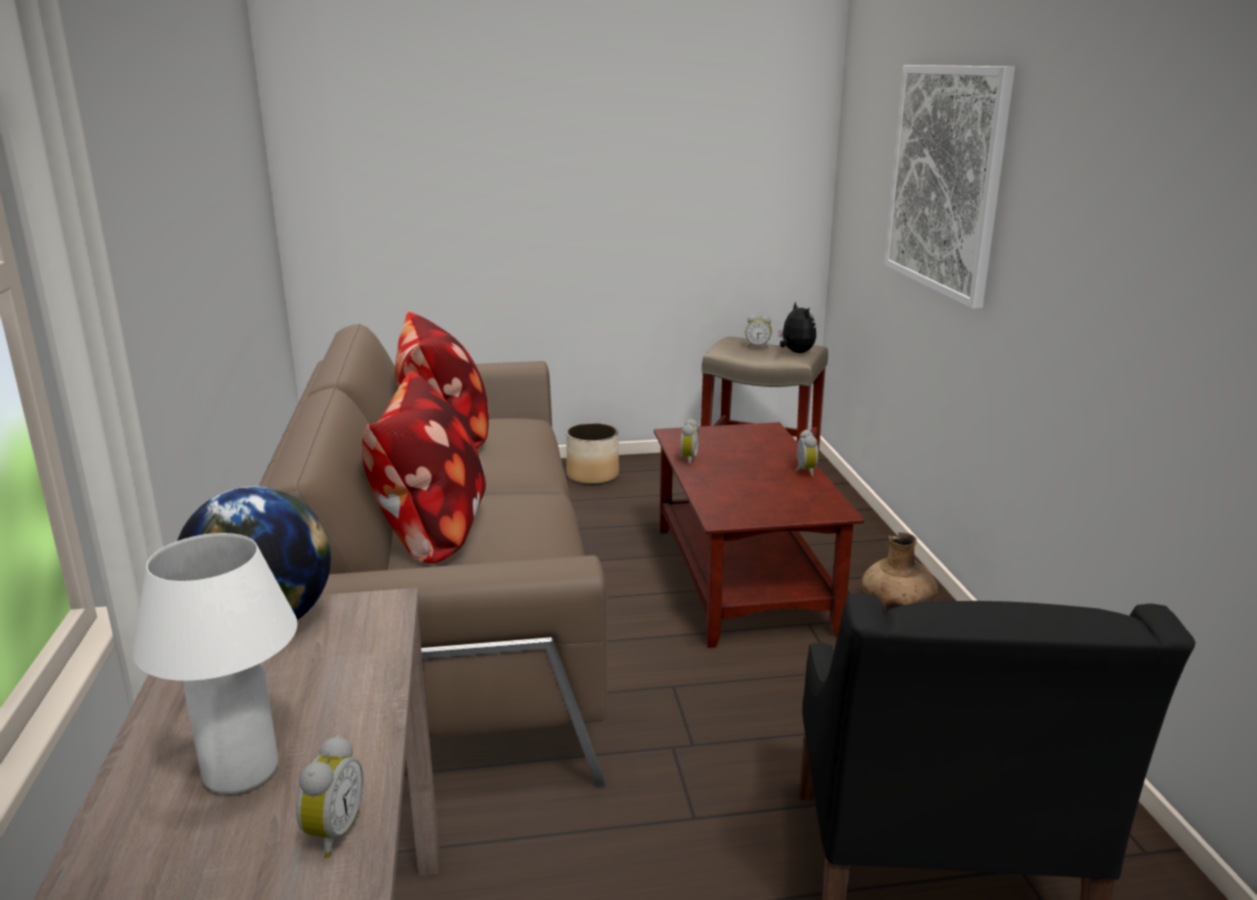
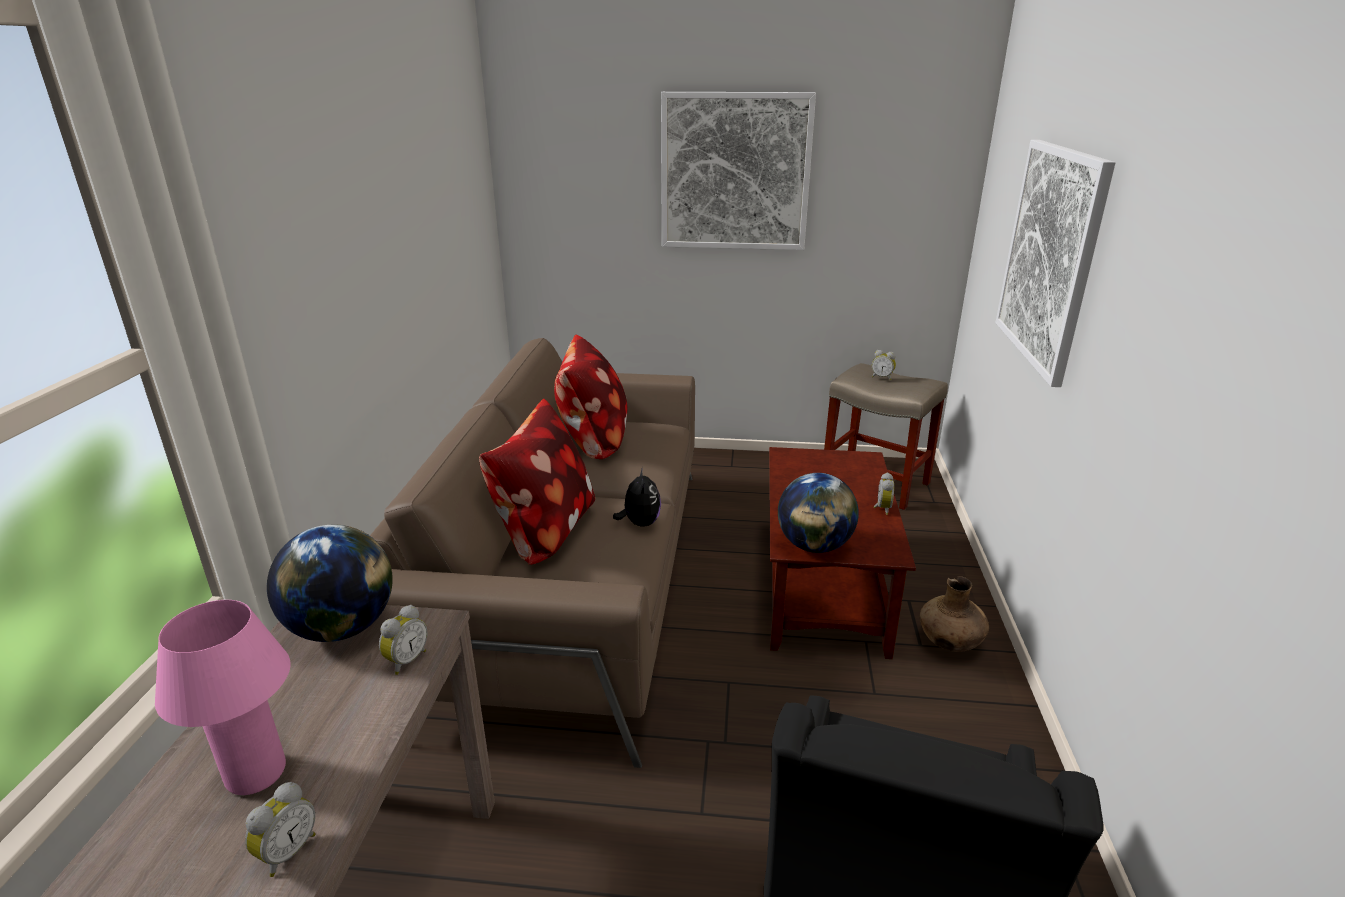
camera: 15 degrees right, 5 degrees up
(241, 772) = (256, 774): white table lamp -> pink table lamp
(569, 121) = (735, 172): none -> picture
(593, 475) = (733, 468): planter -> none
(687, 459) = (784, 482): alarm clock -> alarm clock (405, 660)
(748, 513) = (814, 546): none -> globe
(795, 352) = (913, 387): plush toy -> plush toy (640, 523)

